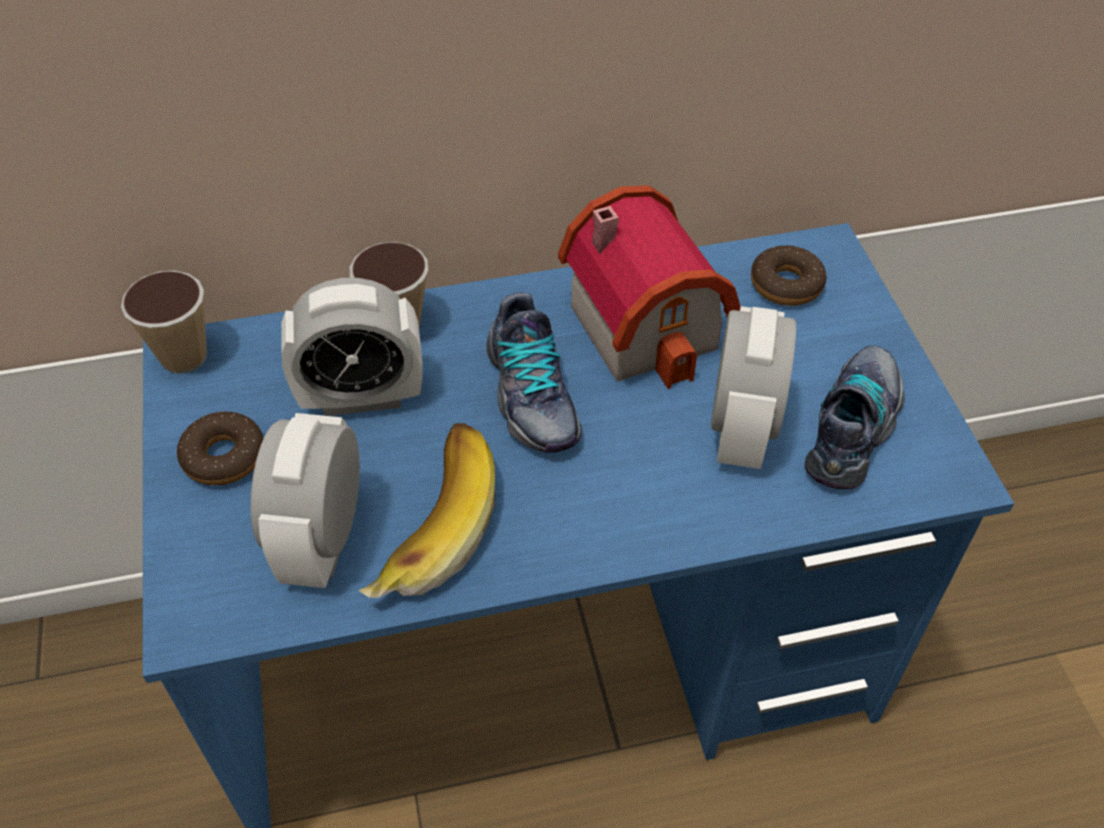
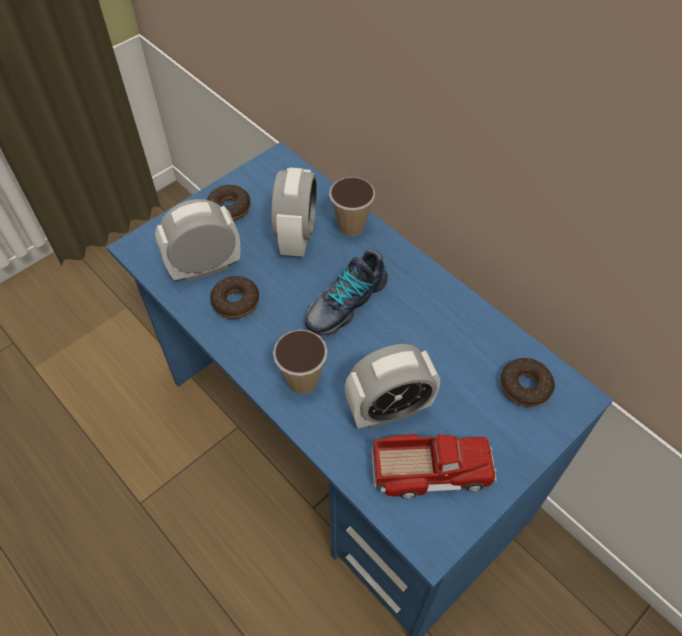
camera: 60 degrees right, 5 degrees up
(184, 357) = (276, 162): cup -> cup (302, 381)
(362, 397) = (297, 237): alarm clock -> alarm clock turned 135 degrees counterclockwise
(427, 527) = (235, 302): banana -> donut
(650, 322) = (439, 331): toy house -> none
(854, 427) = (432, 469): shoe -> toy truck

